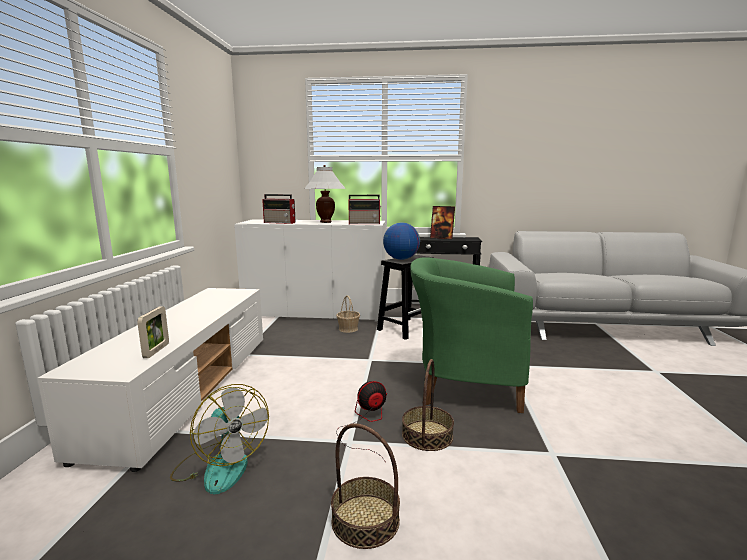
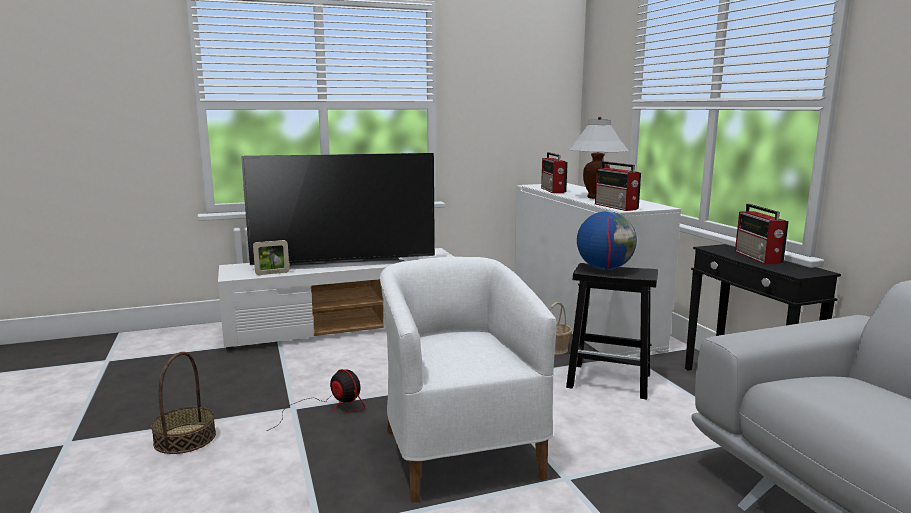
camera: 65 degrees right, 0 degrees up
(183, 319) = (344, 262): none -> television
(220, 466) = (240, 370): fan -> none
(427, 435) = (322, 443): basket -> none
(441, 238) = (758, 257): picture frame -> radio
(463, 385) = (458, 449): green armchair -> white armchair

